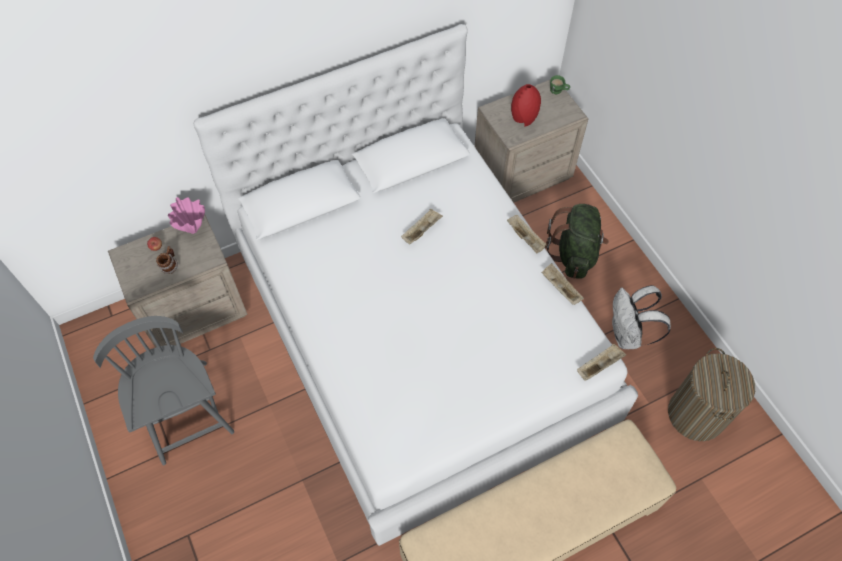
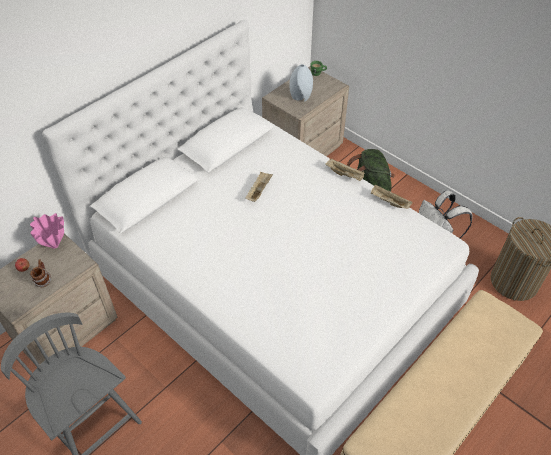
camera: 20 degrees left, 10 degrees down
(524, 119) = (301, 97): red vase -> grey vase
(599, 365) = (448, 248): beige tray -> none

